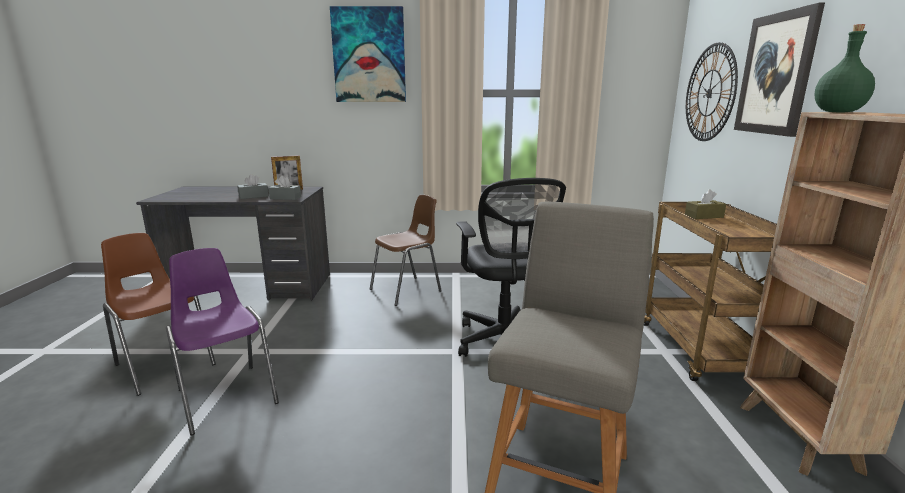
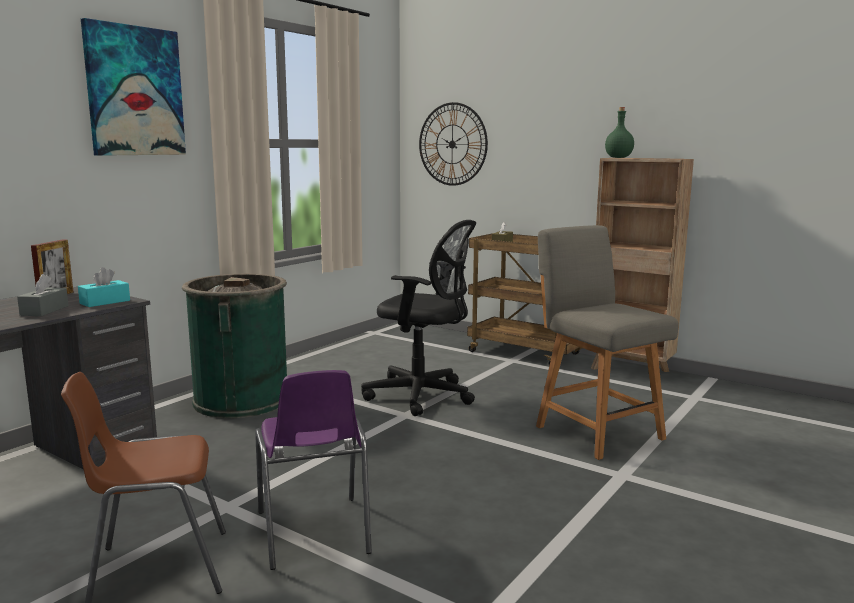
camera: 55 degrees left, 5 degrees down
(226, 395) = (313, 534): purple chair -> purple chair turned 105 degrees counterclockwise
(285, 198) = (105, 302): grey tissue box -> turquoise tissue box
(407, 290) = (241, 400): brown chair -> green trash can
(776, 74) = (528, 131): picture -> none

